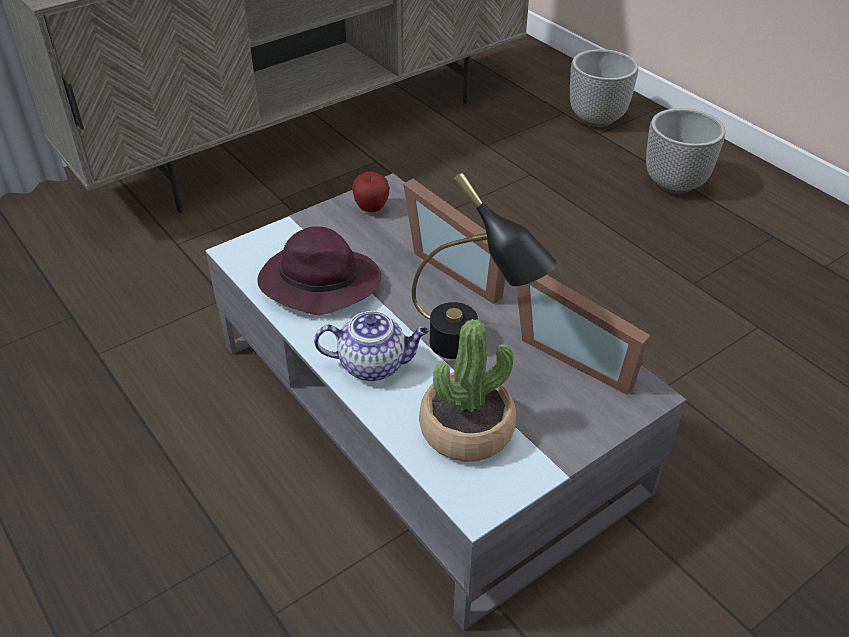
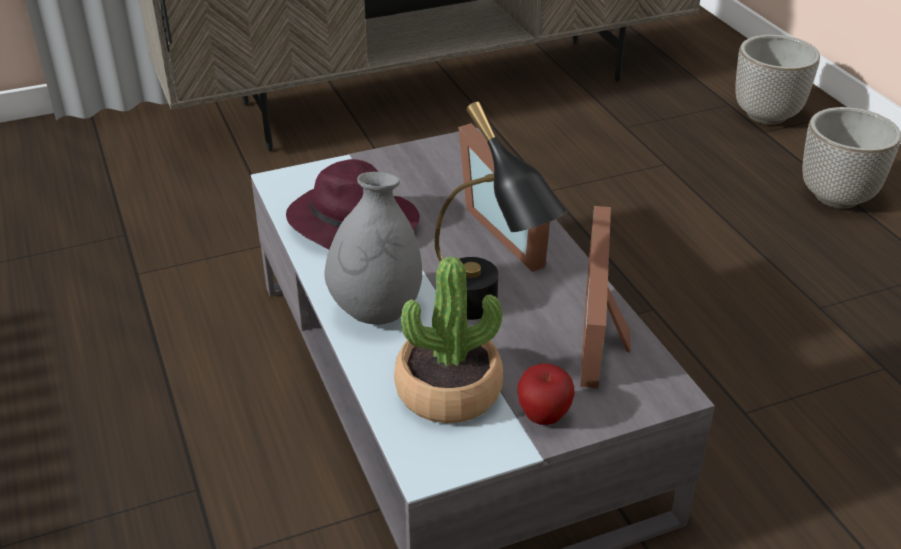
camera: 15 degrees right, 5 degrees down
(371, 208) = (439, 159): apple -> apple (543, 416)
(374, 365) = (376, 310): teapot -> grey vase
(577, 352) = (606, 335): picture frame -> picture frame turned 45 degrees clockwise

